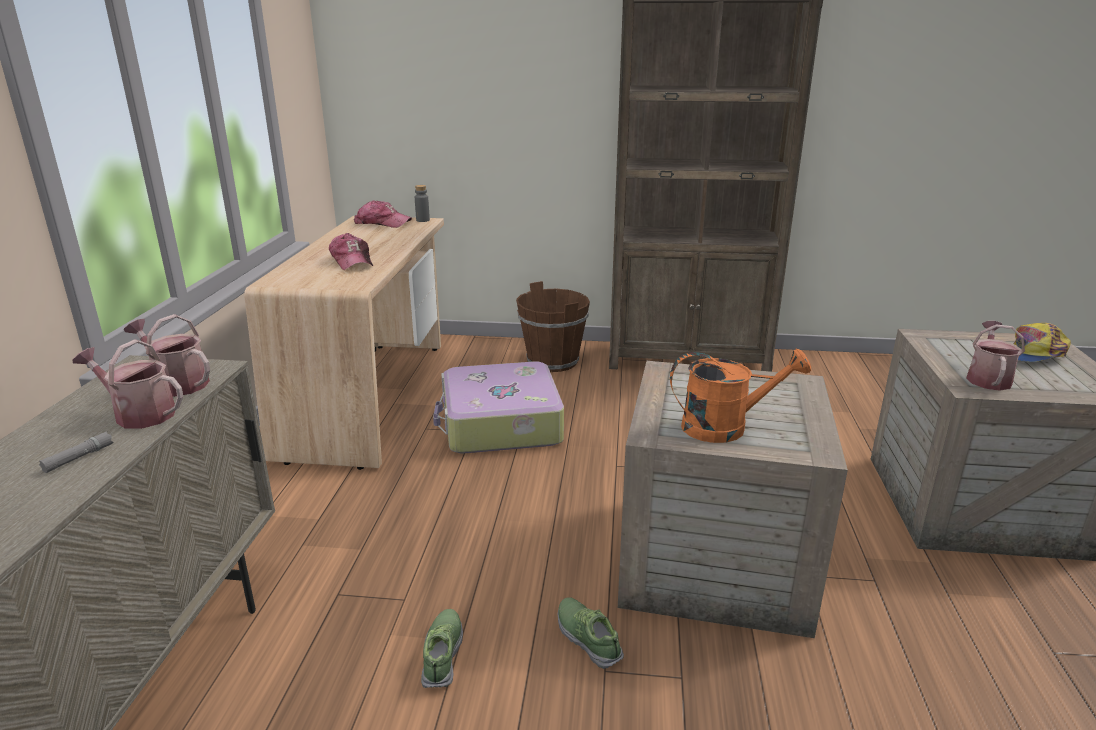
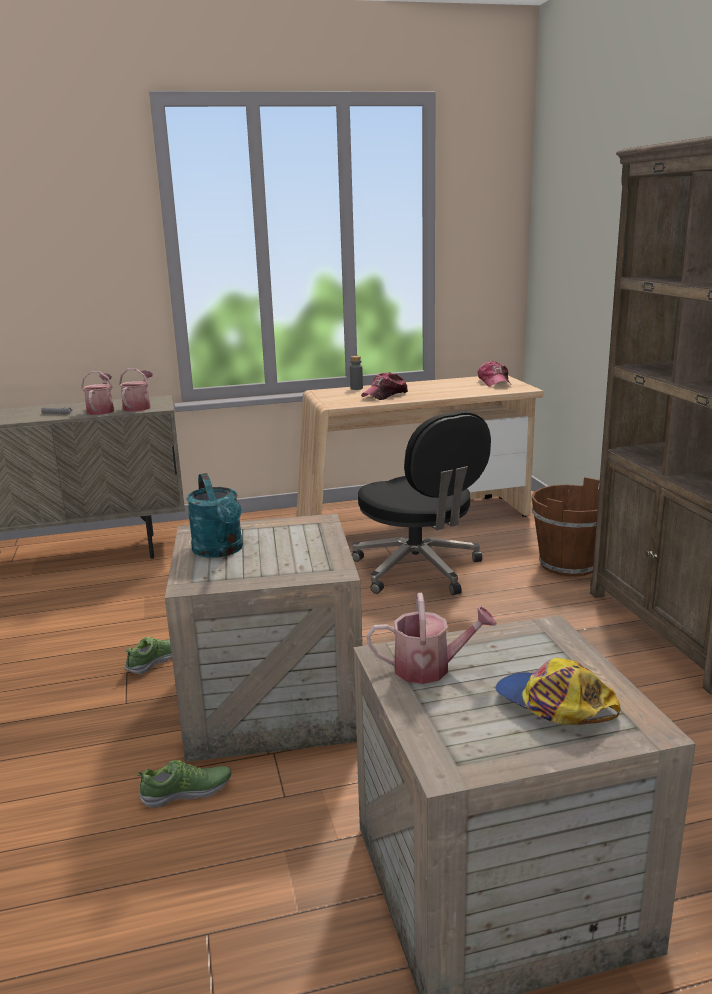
camera: 70 degrees right, 5 degrees down
(423, 220) = (523, 387): grey bottle -> grey bottle (356, 388)
(443, 655) = (130, 616): shoe -> shoe (187, 792)
(500, 424) = (418, 570): suitcase -> black office chair
(726, 427) = (220, 551): orange watering can -> turquoise watering can

